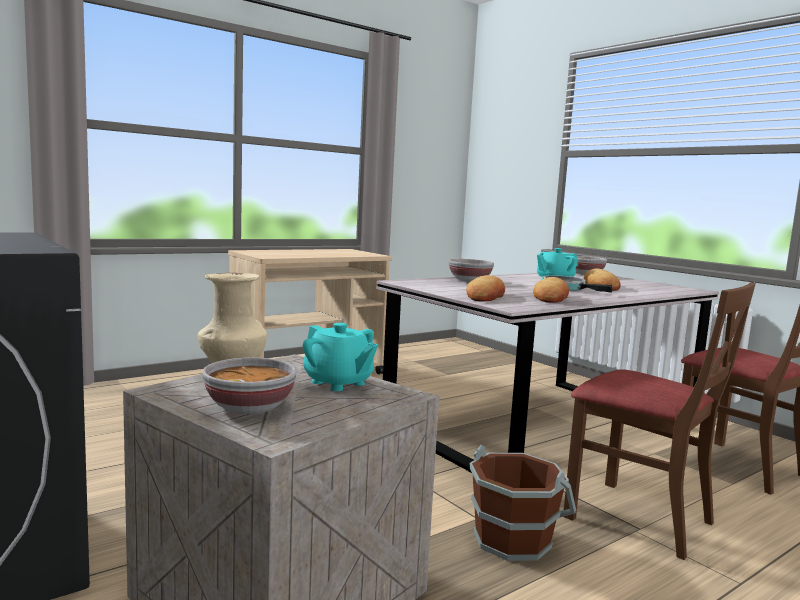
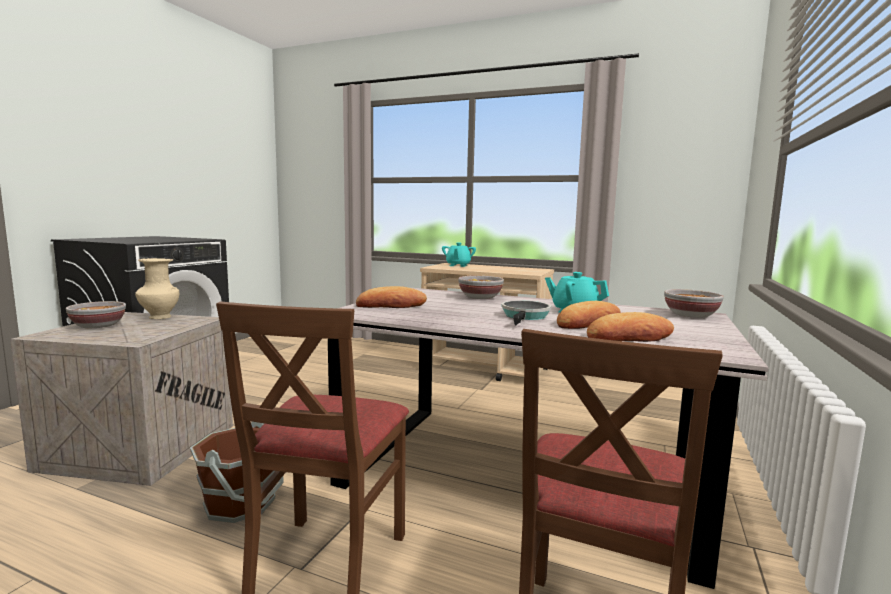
camera: 60 degrees right, 0 degrees up
(338, 383) = (158, 330): turquoise teapot -> turquoise teapot (458, 265)
(552, 297) = (435, 316): bread -> bread (629, 337)

